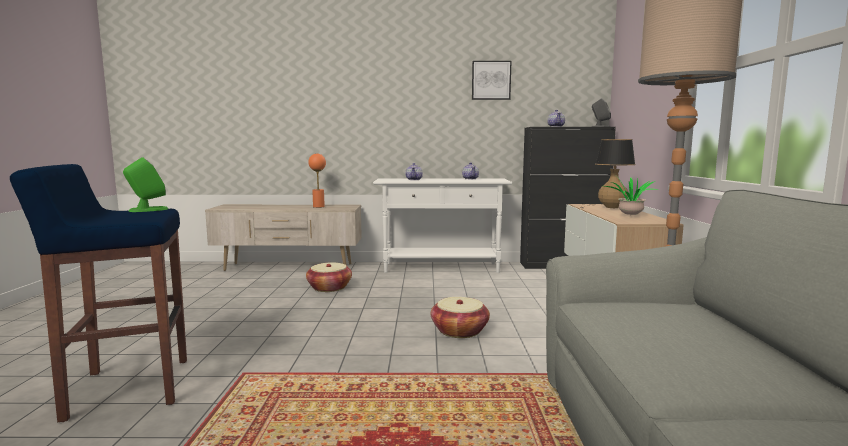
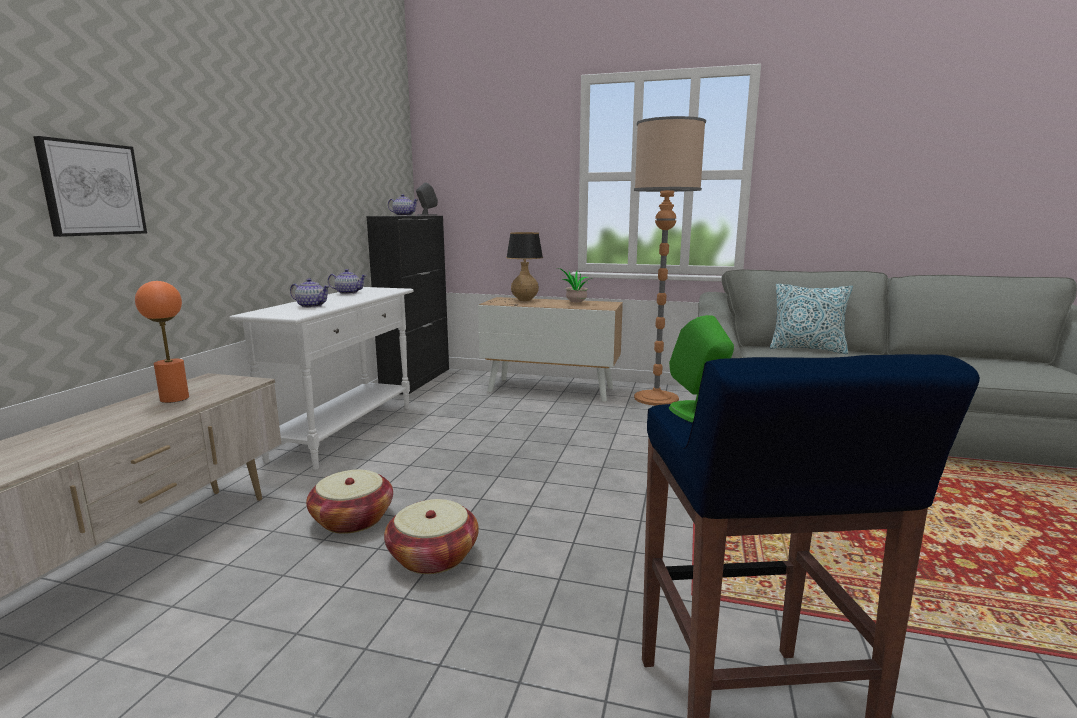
camera: 75 degrees left, 5 degrees up
(459, 331) = (591, 454): basket -> basket (433, 556)
(491, 80) = (331, 146): picture -> picture (92, 189)
(735, 333) = (807, 349): none -> pillow

